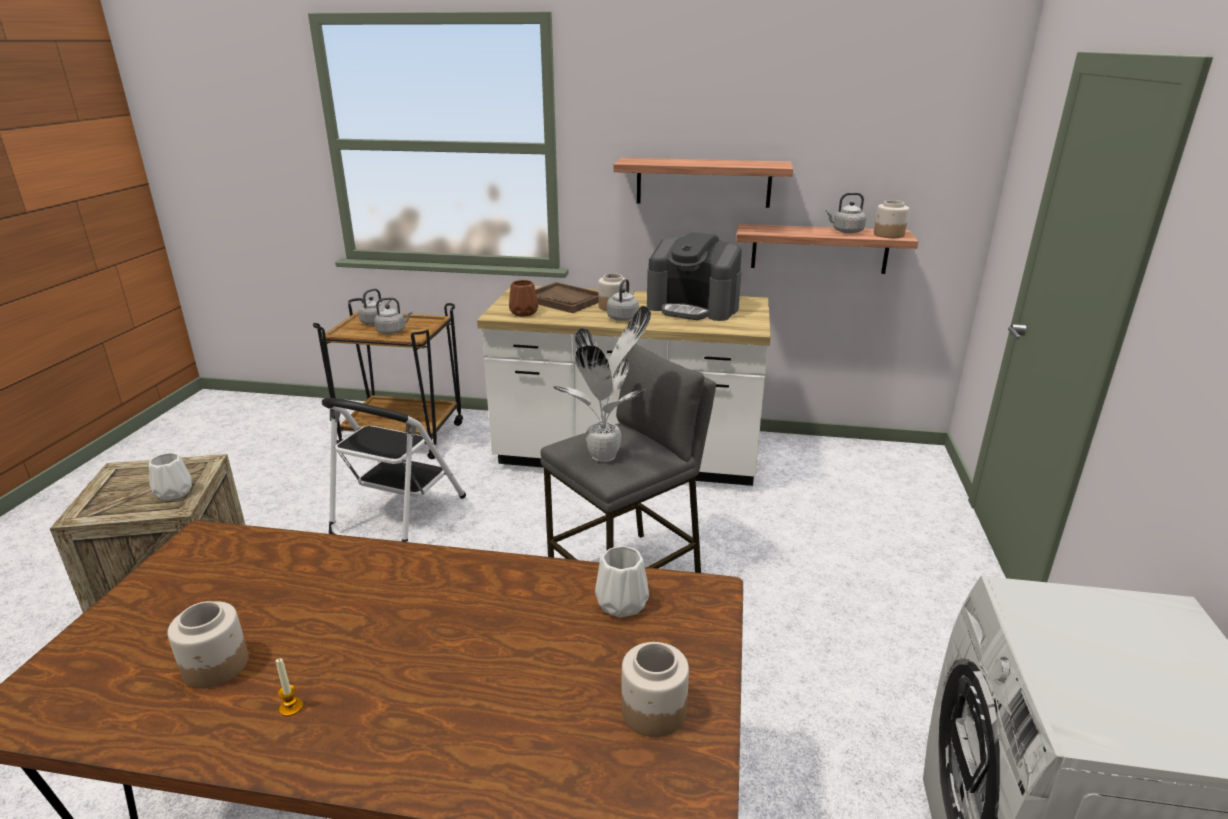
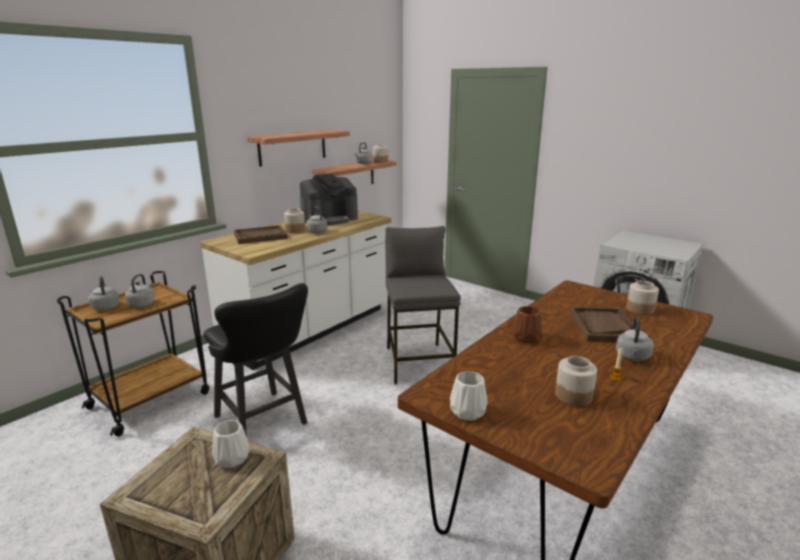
camera: 60 degrees left, 5 degrees down
(386, 722) = (632, 357): none -> grey kettle
(396, 518) = (265, 425): step ladder -> black stool
(516, 665) = (603, 326): none -> brown tray
(524, 313) = (263, 247): brown vase -> brown vase (527, 338)
(606, 456) = (428, 285): potted plant -> none
(623, 603) = (571, 301): white vase -> white vase (468, 411)

